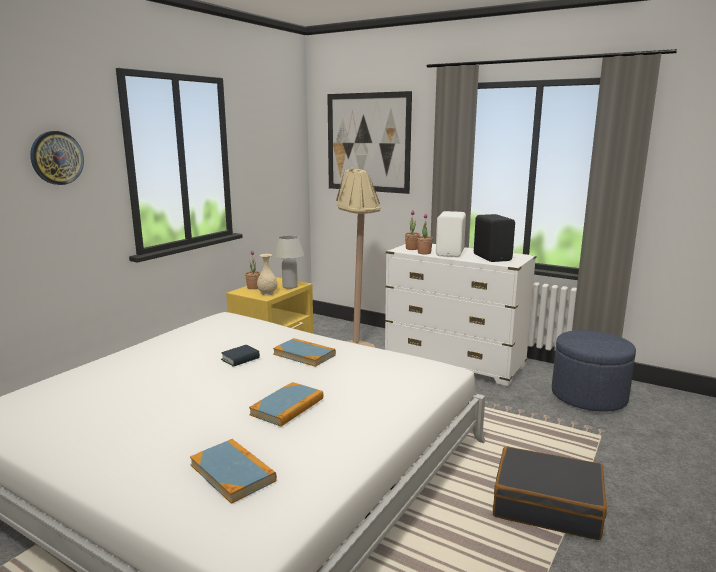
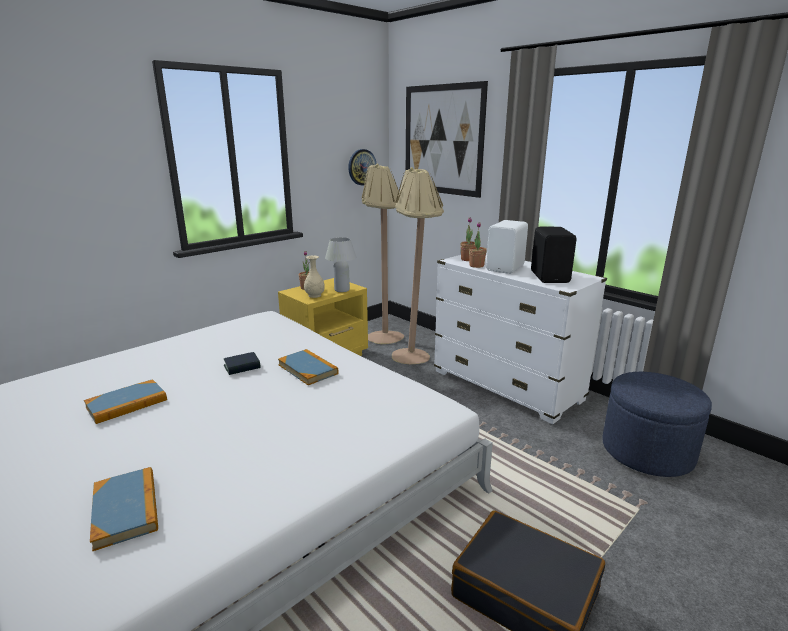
camera: 15 degrees right, 5 degrees up
(57, 158) = (85, 153): wall clock -> wall clock (362, 167)
(287, 407) = (242, 432): book -> book (127, 404)
(318, 331) = (384, 334): none -> beige floor lamp

